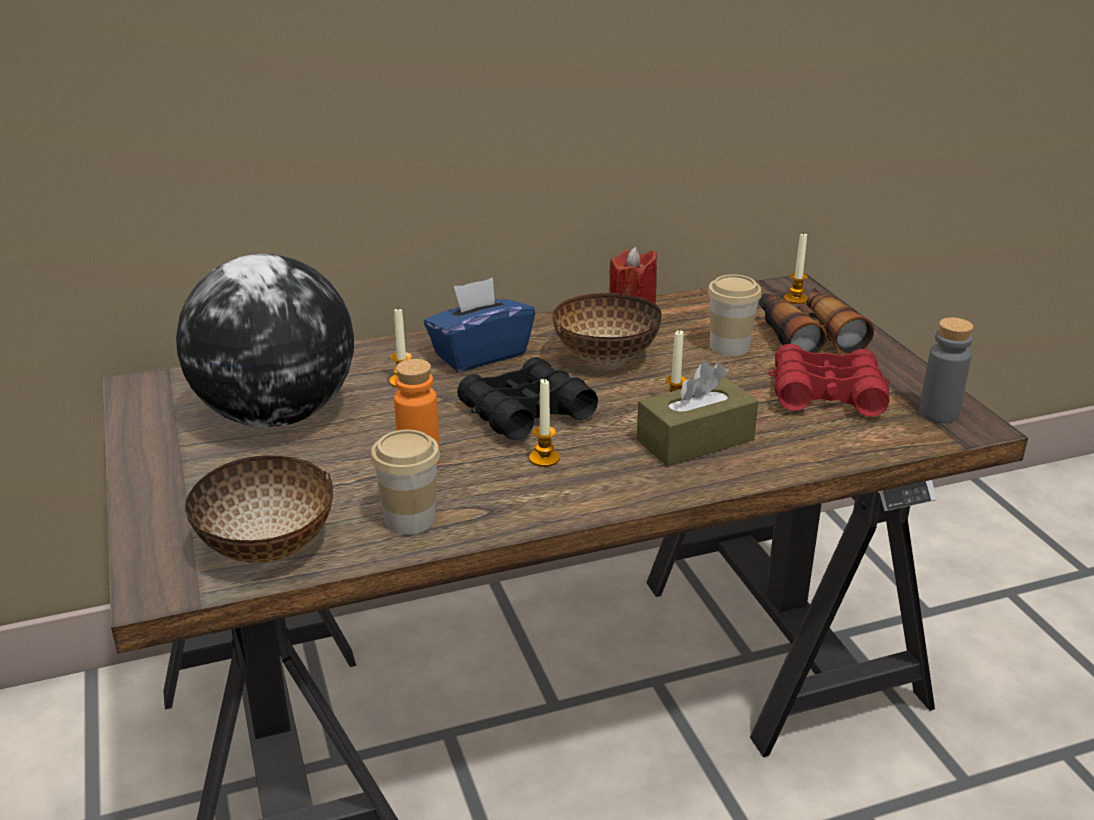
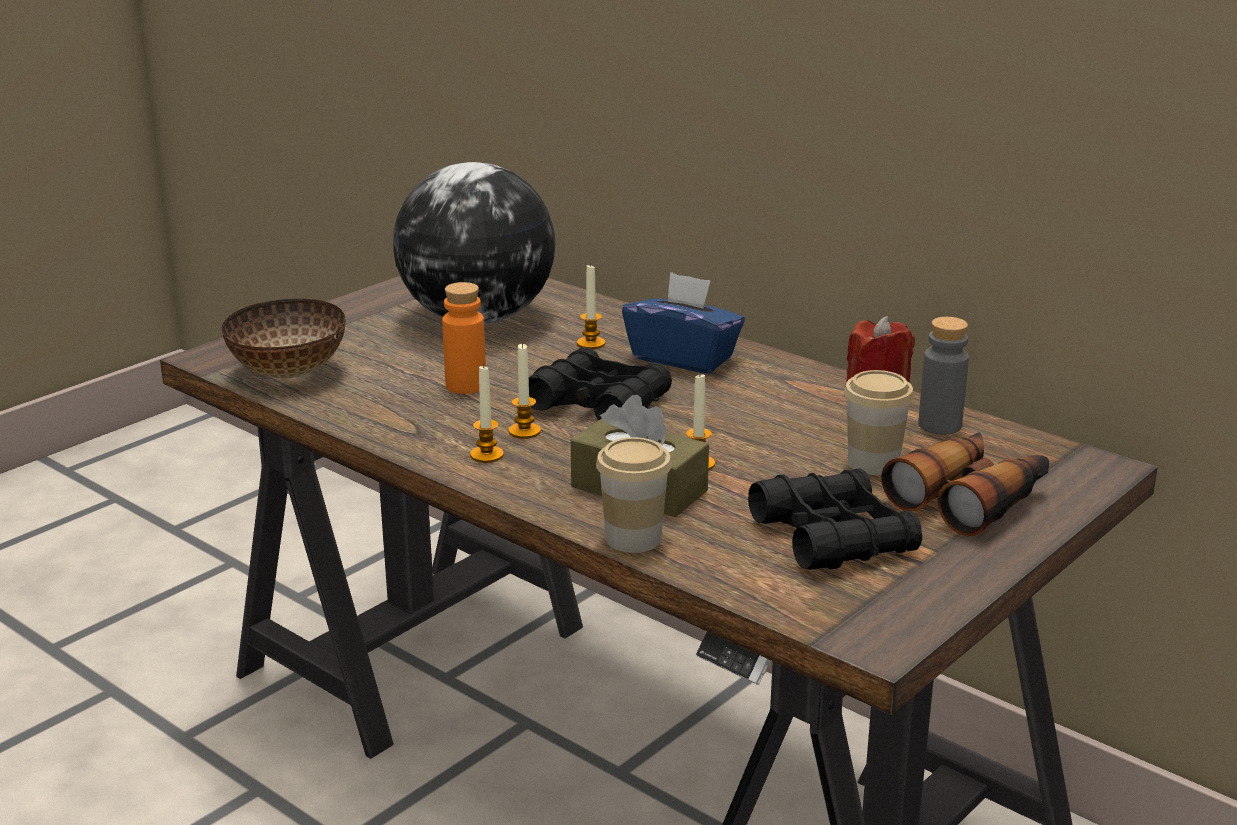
camera: 60 degrees right, 5 degrees down
(410, 519) = (373, 407): cup -> cup (633, 538)
(606, 357) = (756, 410): bowl -> none
(796, 299) = (1064, 474): candle -> candle (487, 455)
(826, 394) = (833, 537): red binoculars -> black binoculars
(938, 414) = (875, 612): grey bottle -> grey bottle (939, 425)

